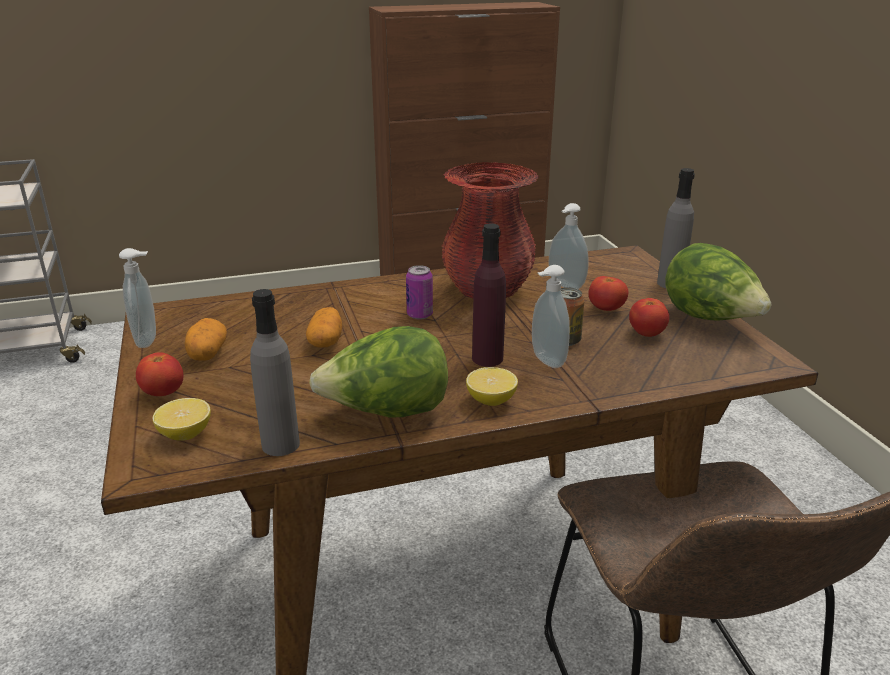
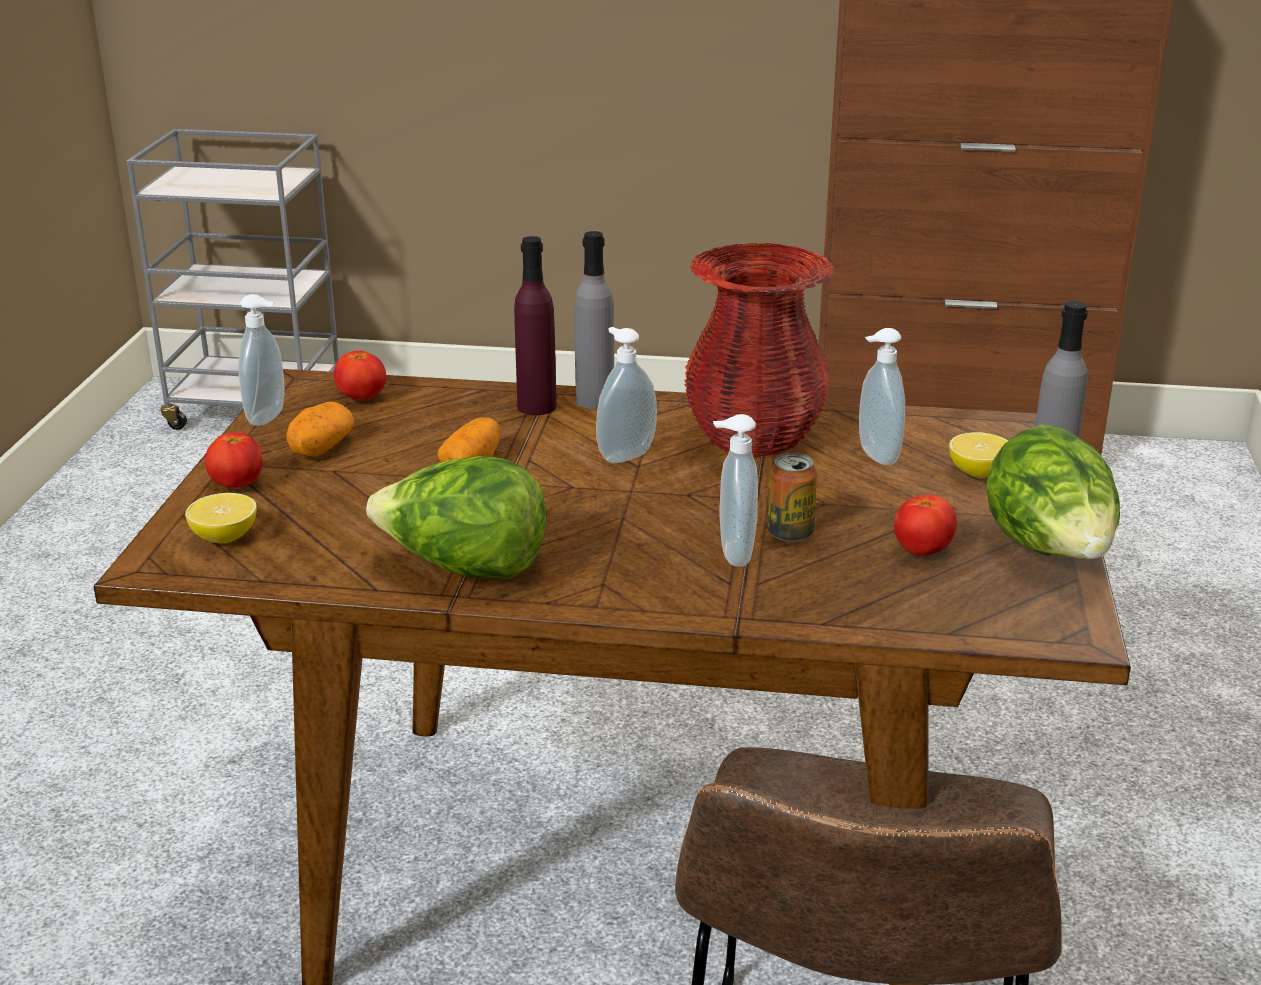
camera: 25 degrees right, 0 degrees up
(280, 444) = (314, 574): grey bottle -> grey bottle (595, 400)
(419, 315) = (624, 454): can -> soap dispenser
(487, 358) = (657, 532): purple bottle -> purple bottle (537, 406)
(491, 401) = (606, 586): lemon -> lemon (978, 473)
(606, 309) = (900, 503): tomato -> tomato (362, 398)

